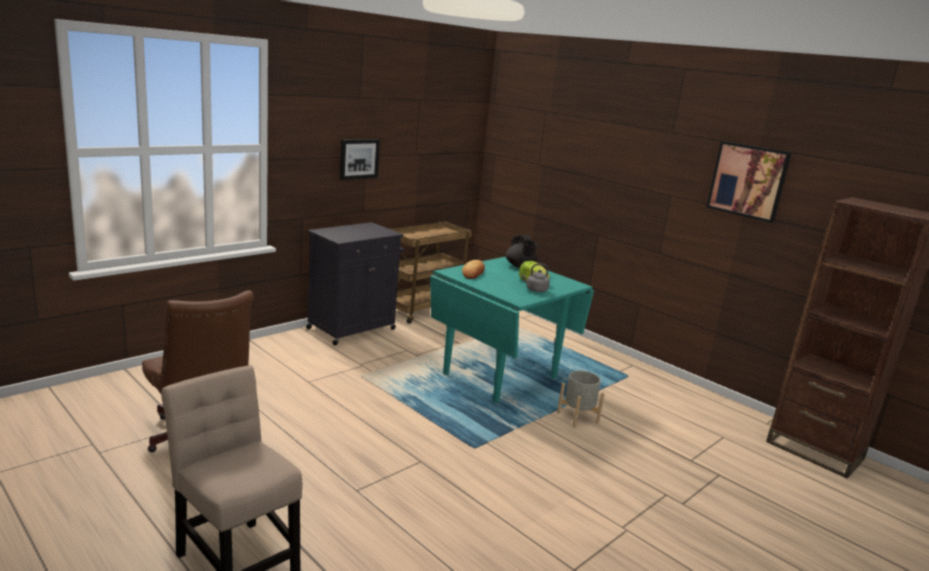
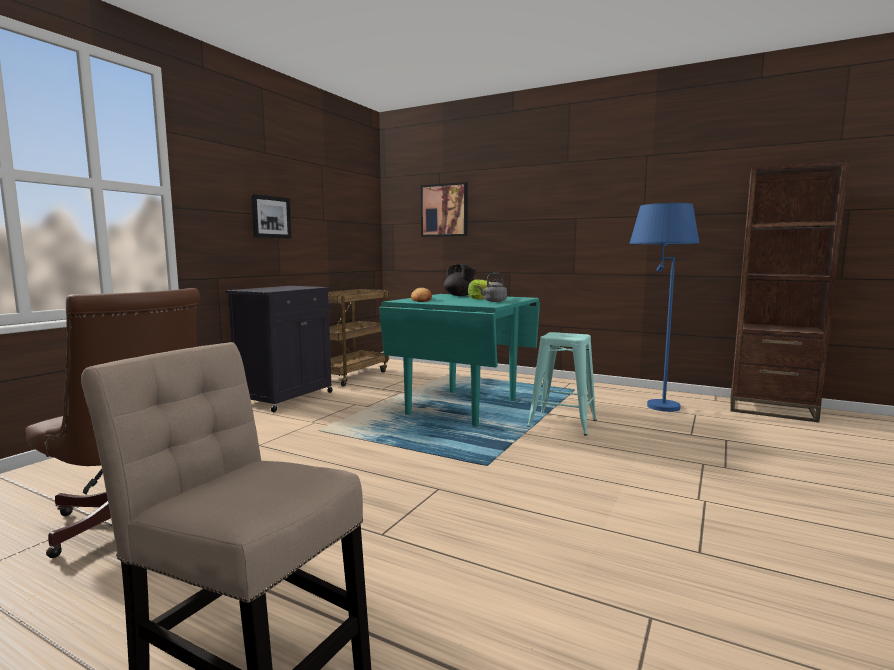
camera: 15 degrees left, 10 degrees down
(578, 417) = (562, 423): grey planter -> turquoise stool
(695, 411) = (653, 402): none -> blue floor lamp
(748, 181) = (648, 186): picture -> picture (444, 210)

